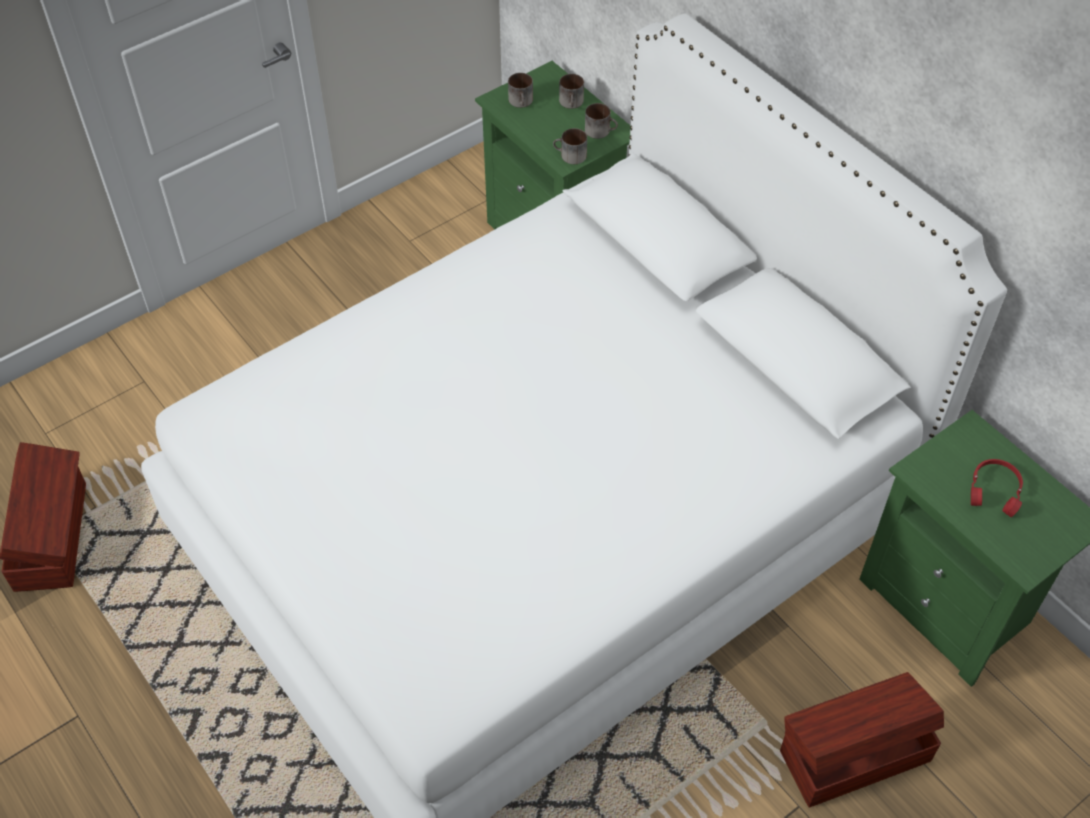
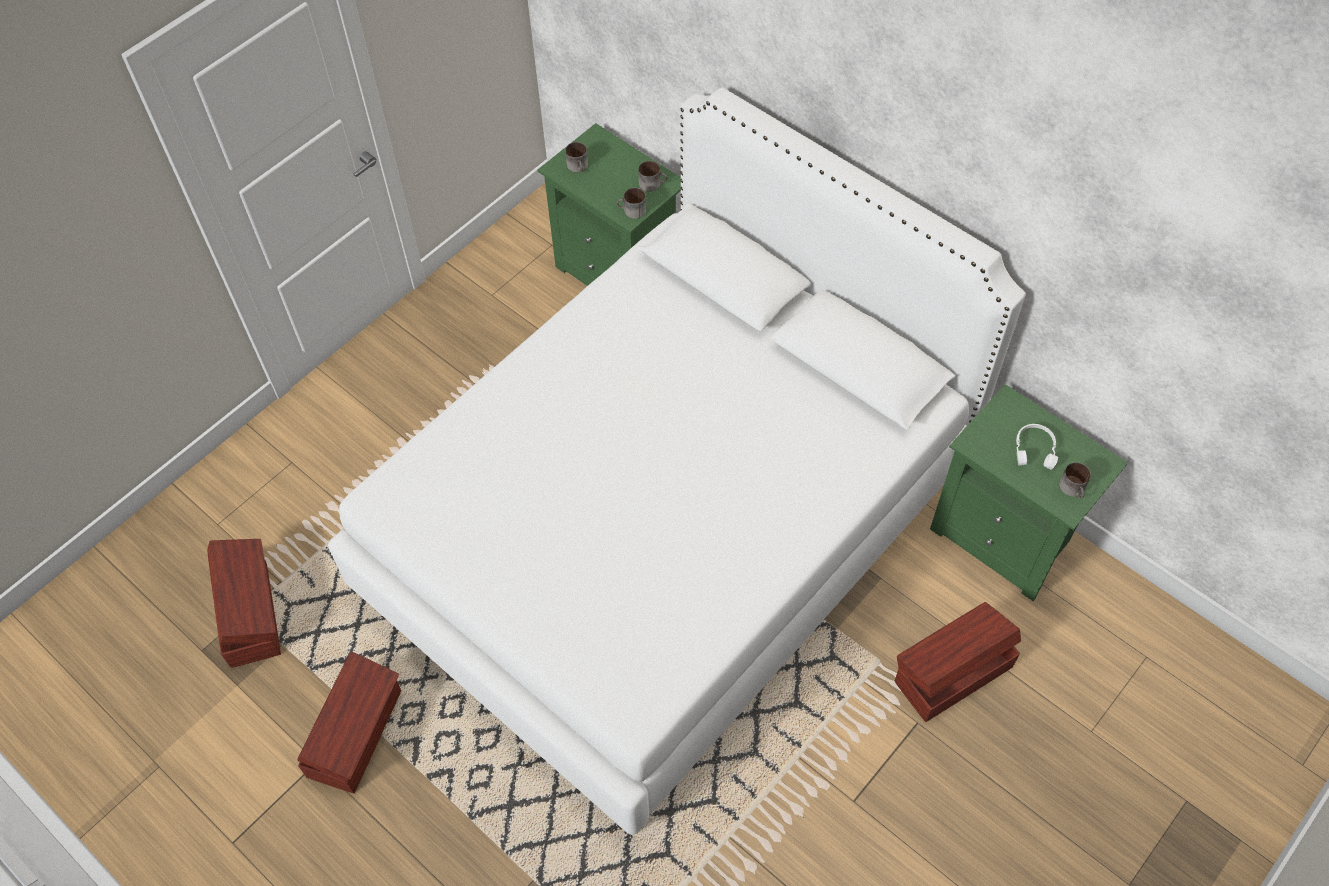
camera: 10 degrees left, 5 degrees up
(132, 691) = (357, 733): none -> brown storage box
(572, 103) = (622, 161): mug -> mug (1074, 489)
(995, 491) = (1035, 450): red headphones -> white headphones

